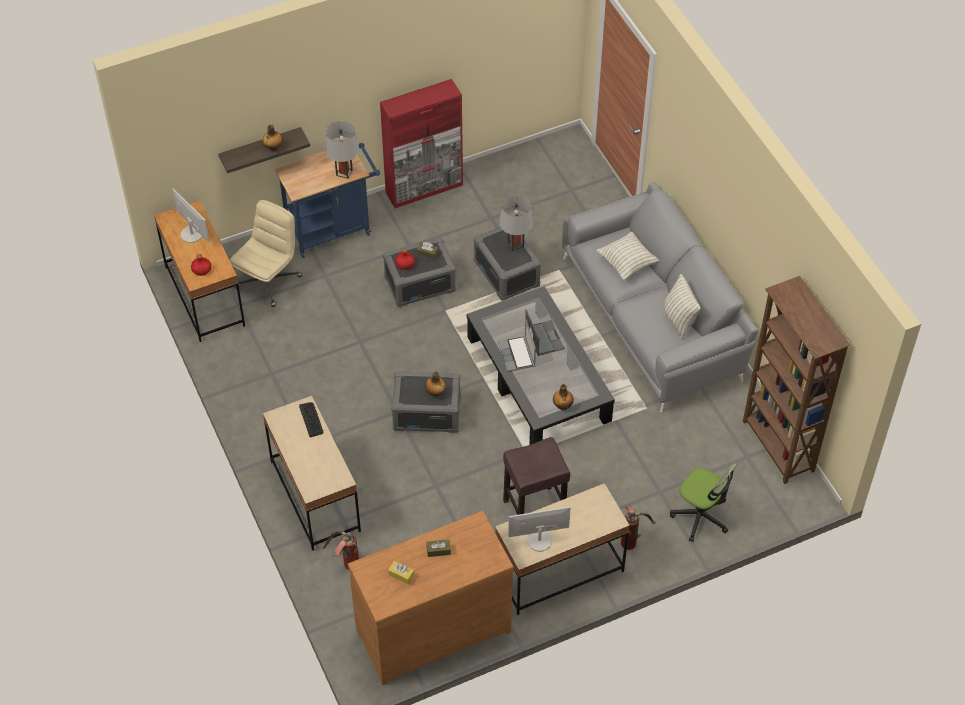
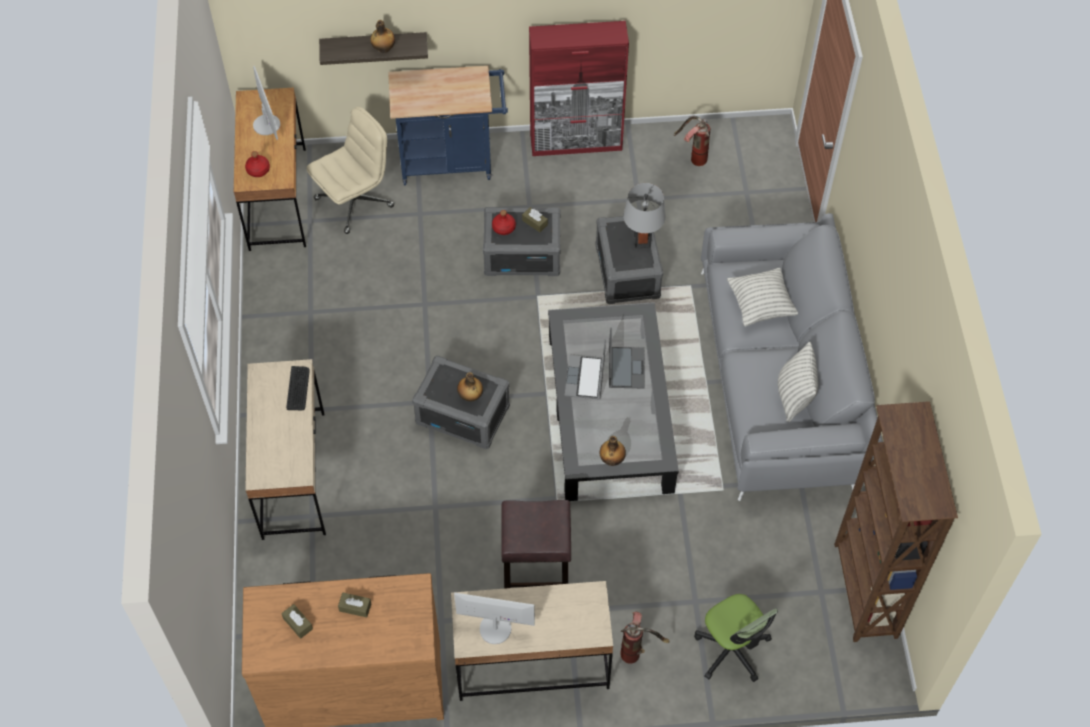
camera: 20 degrees right, 5 degrees up
(344, 172) = (464, 100): grey table lamp -> none
(345, 563) = (291, 567): fire extinguisher -> fire extinguisher (692, 157)
(401, 575) = (298, 623): yellow tissue box -> brown tissue box

